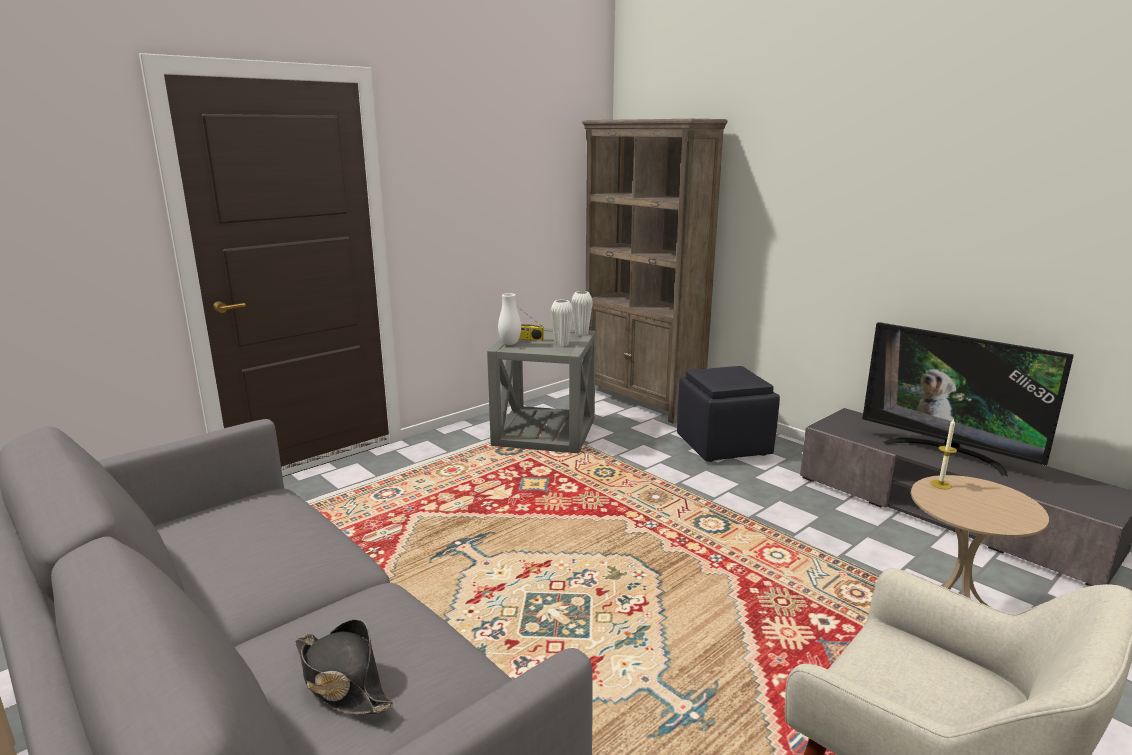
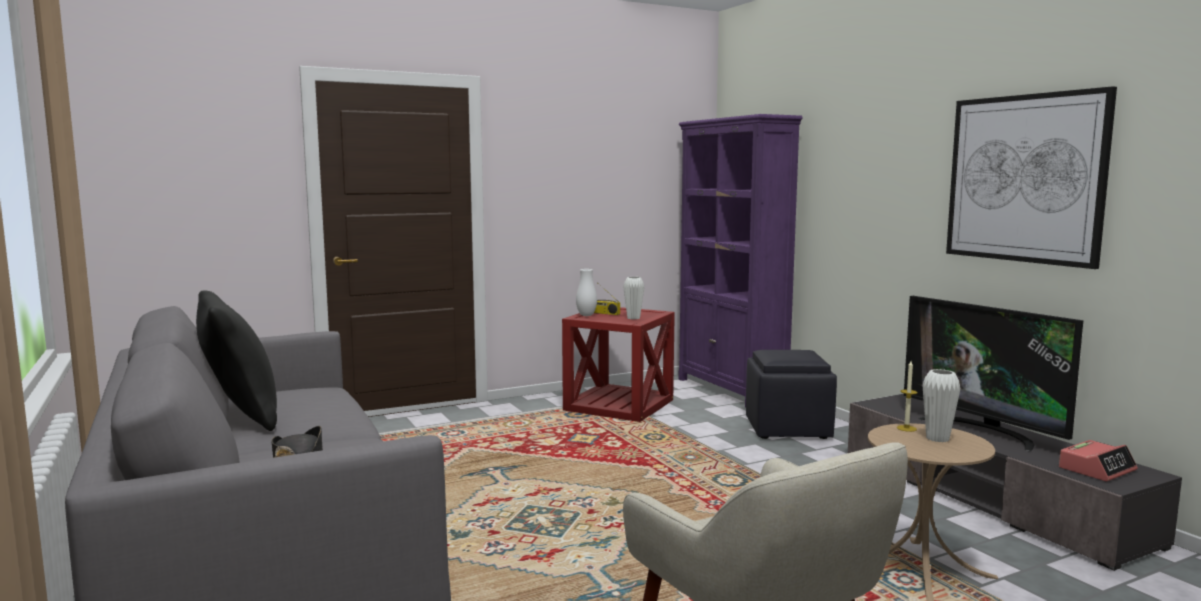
camera: 15 degrees right, 10 degrees down
(191, 577) = (240, 417): none -> black pillow
(545, 432) = (619, 405): grey side table -> red side table
(581, 333) = (658, 312): white vase -> white vase (937, 439)
(642, 400) = (731, 390): brown bookcase -> purple bookcase
(996, 203) = (1024, 178): none -> picture
(1076, 494) = (1097, 469): none -> alarm clock

